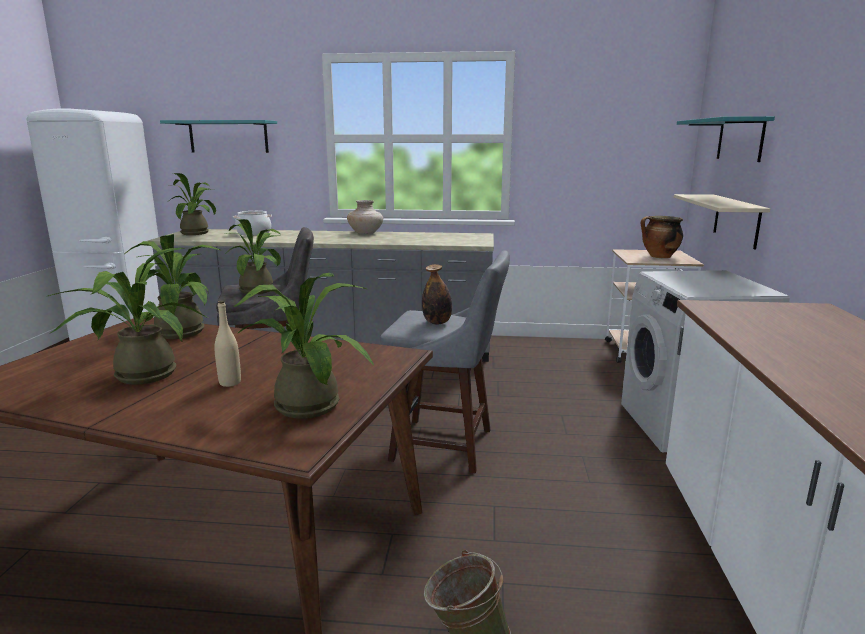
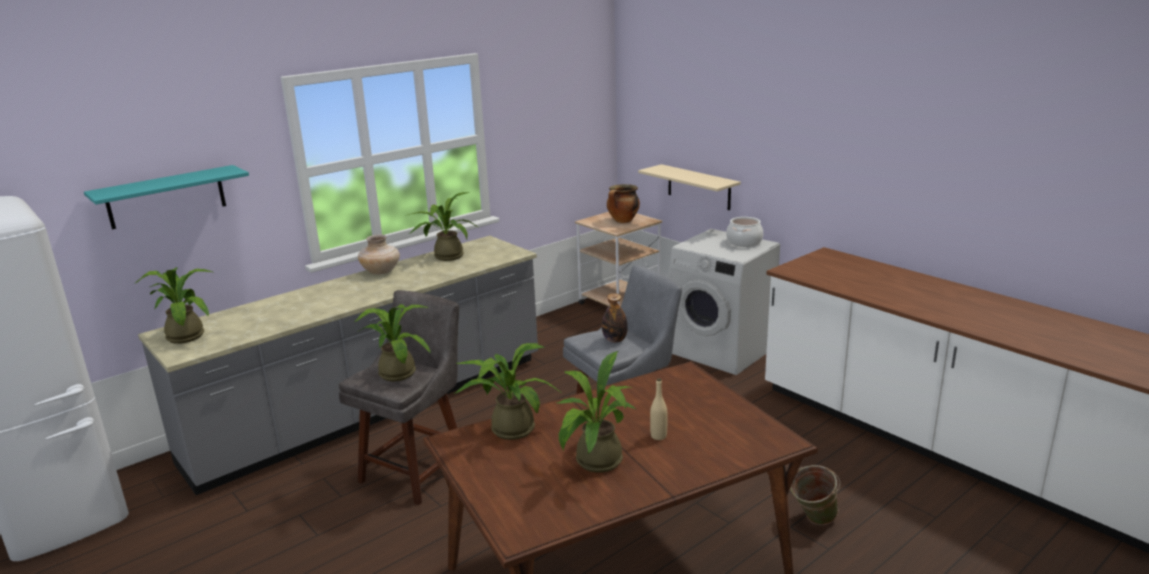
camera: 45 degrees left, 5 degrees up
(253, 233) = (261, 312): cooking pot -> cooking pot (744, 242)
(305, 403) = (725, 422): potted plant -> potted plant (445, 256)
(740, 139) = (688, 125): turquoise shelf -> none

